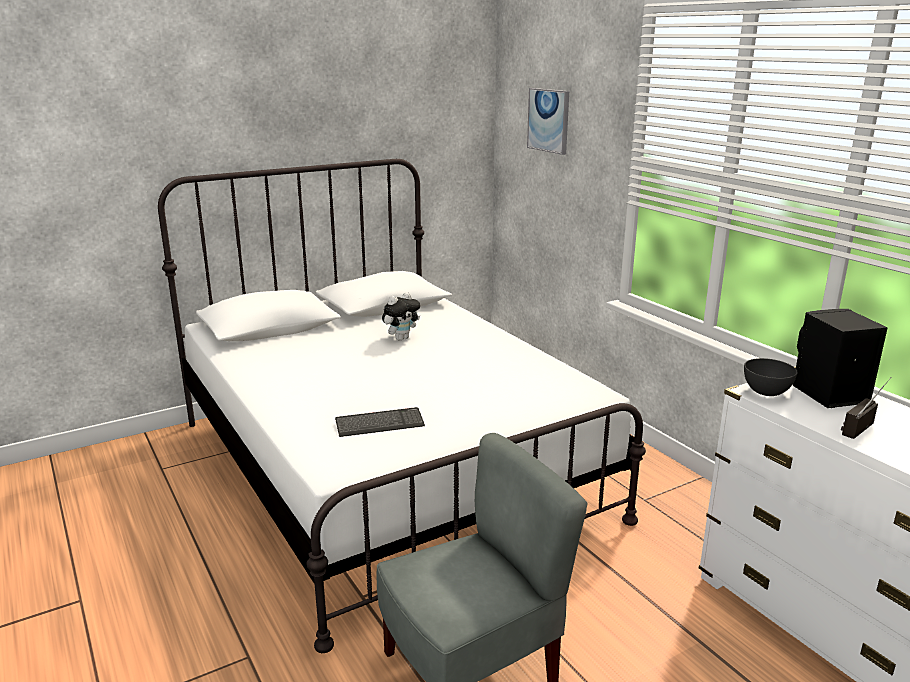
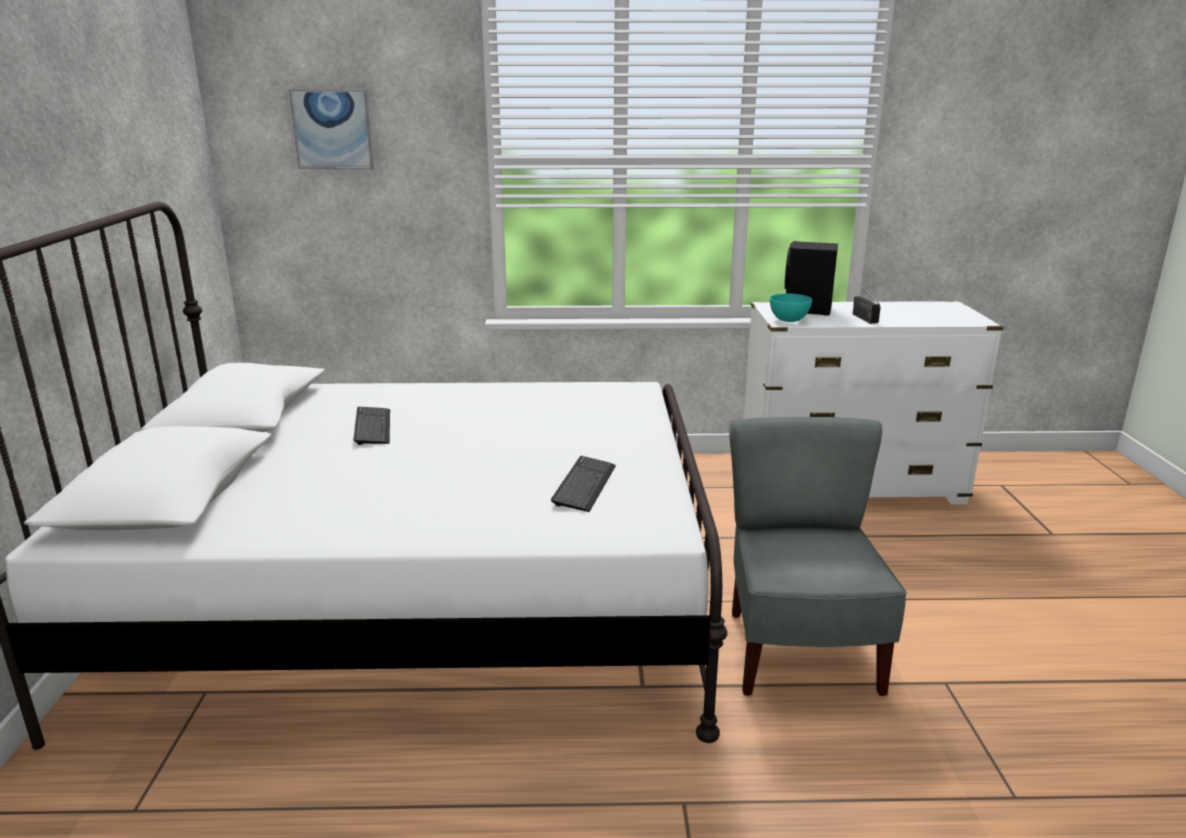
camera: 60 degrees left, 0 degrees up
(401, 338) = (373, 427): plush toy -> keyboard
(767, 392) = (789, 320): grey bowl -> turquoise bowl

